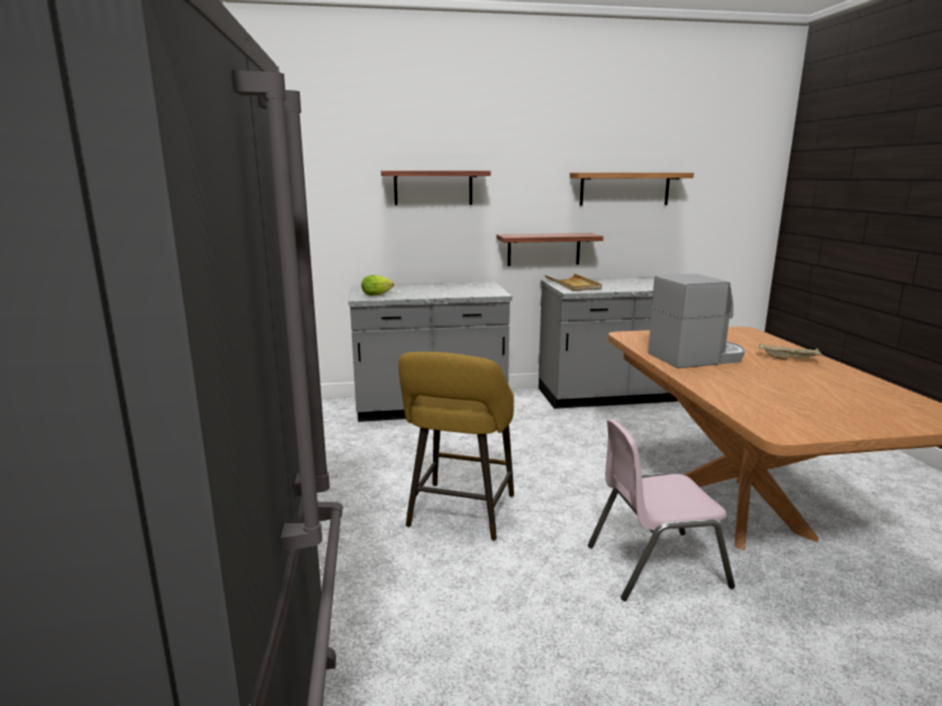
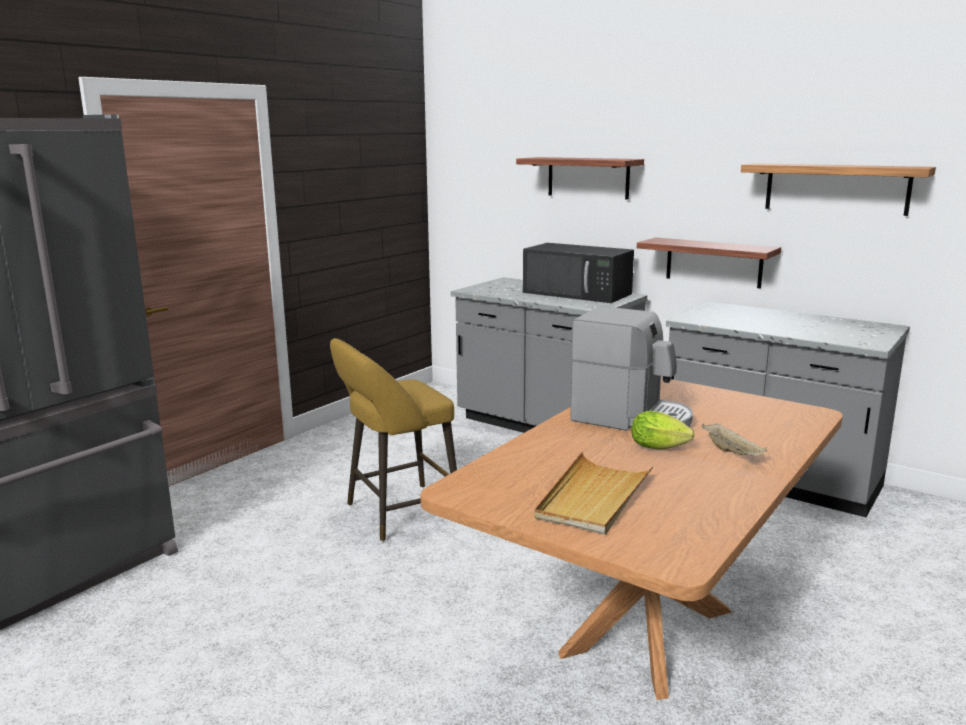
camera: 45 degrees right, 0 degrees up
(378, 294) = (490, 289): lettuce -> lettuce (661, 448)
(451, 287) = (578, 293): none -> black microwave
(573, 285) = (715, 313): beige tray -> beige tray (594, 497)
(655, 565) = (456, 621): pink chair -> none

